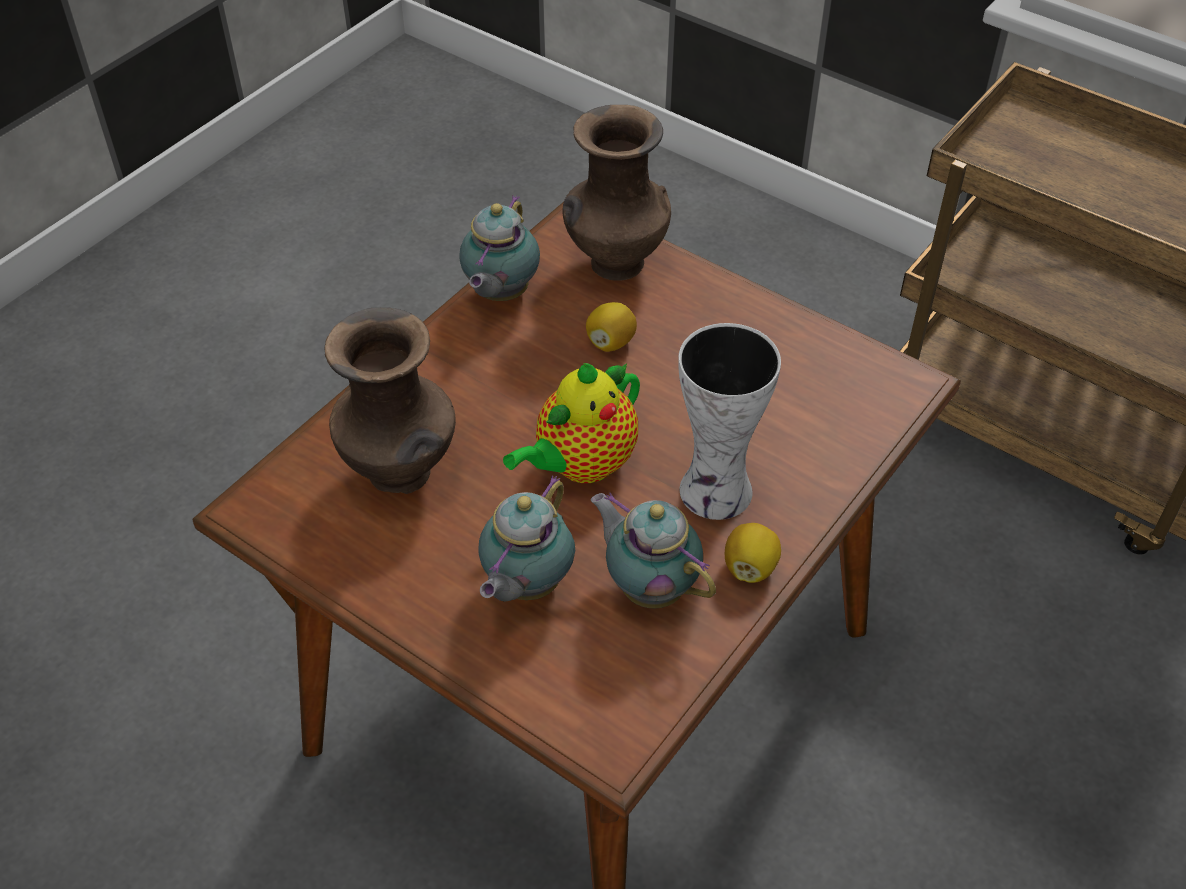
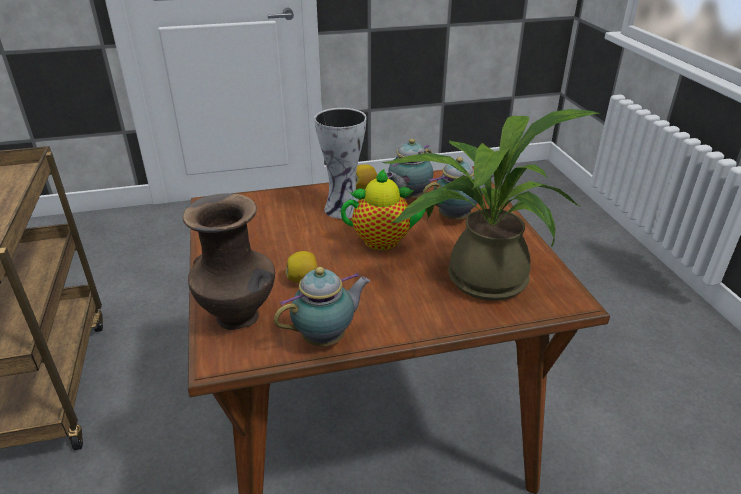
camera: 140 degrees left, 15 degrees down
(402, 474) = (476, 276): brown vase -> potted plant
(649, 586) = (407, 197): teapot -> teapot turned 45 degrees clockwise

